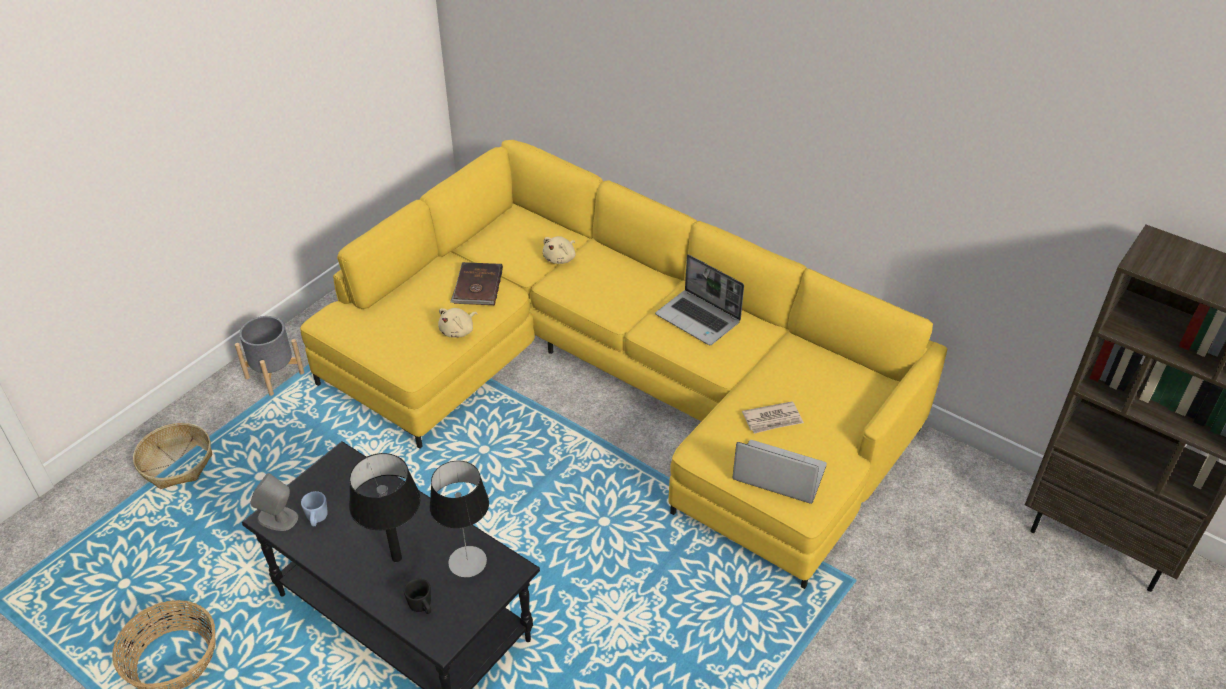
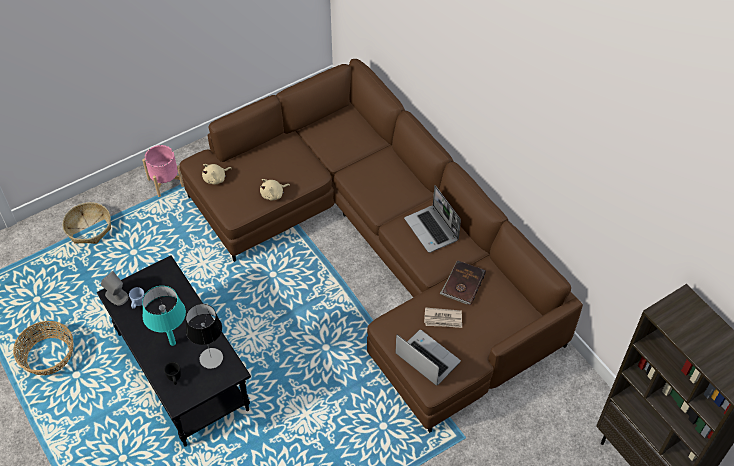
camera: 20 degrees right, 10 degrees up
(275, 375) = (166, 182): grey planter -> pink planter
(396, 558) = (172, 343): black table lamp -> turquoise table lamp
(477, 286) = (299, 164): brown book -> brown book (462, 284)
(560, 258) = (362, 156): beige plush toy -> beige plush toy (216, 178)
(618, 380) = (380, 249): yellow sofa -> brown sofa

